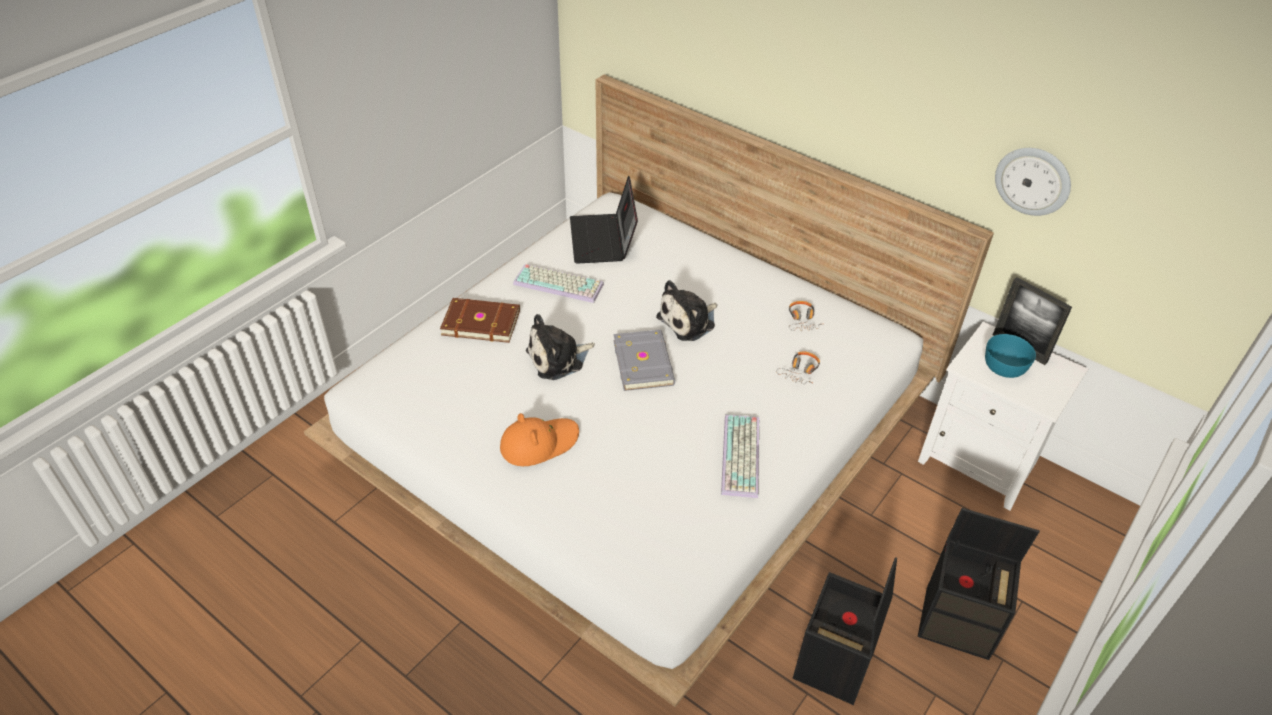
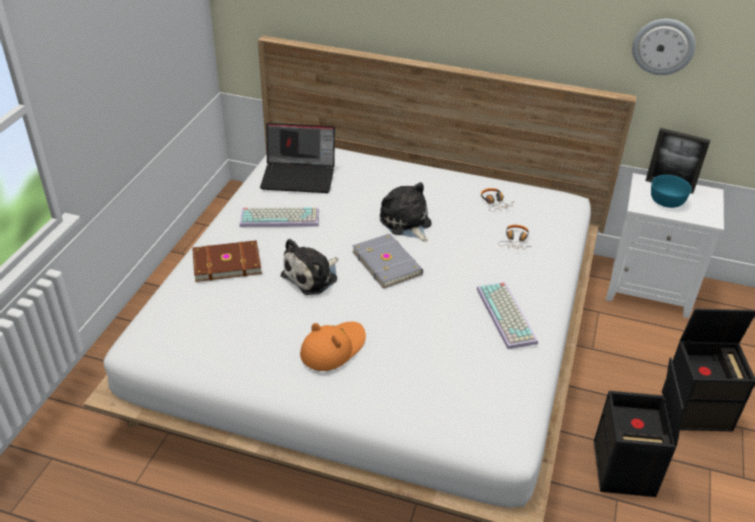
camera: 20 degrees left, 5 degrees down
(603, 240) = (299, 176): laptop -> laptop turned 60 degrees counterclockwise
(689, 321) = (406, 223): plush toy -> plush toy turned 120 degrees clockwise

